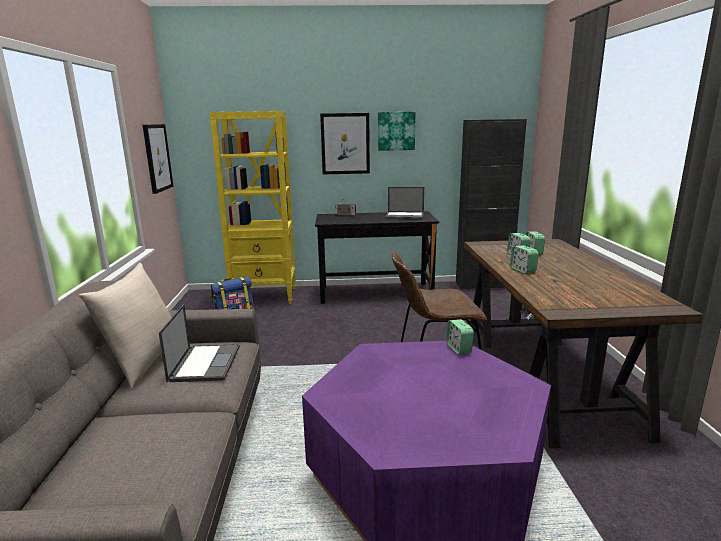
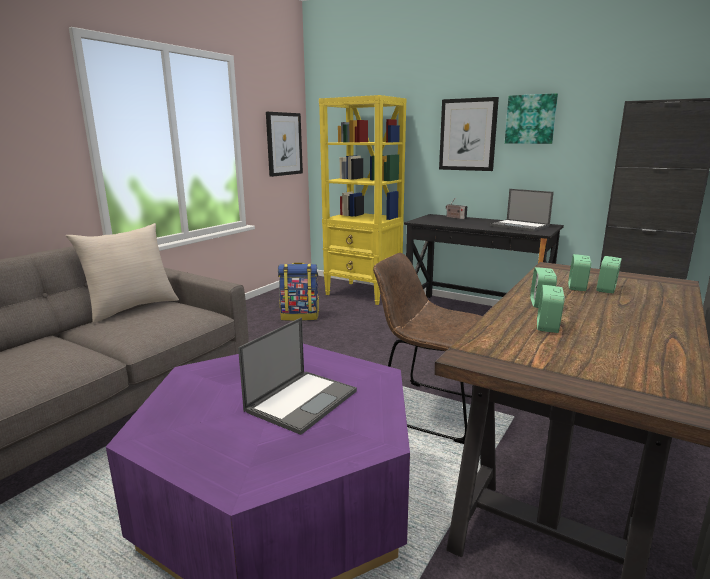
camera: 35 degrees right, 0 degrees up
(205, 363) = (160, 319): laptop -> laptop (302, 400)
(459, 349) = (378, 377): alarm clock -> alarm clock (547, 326)

